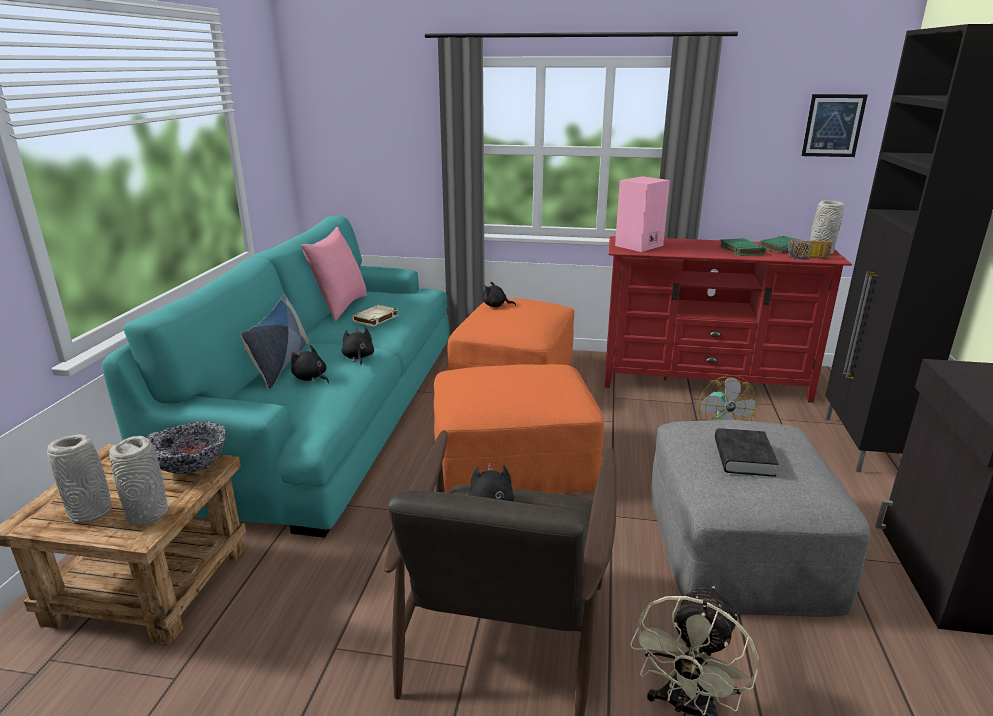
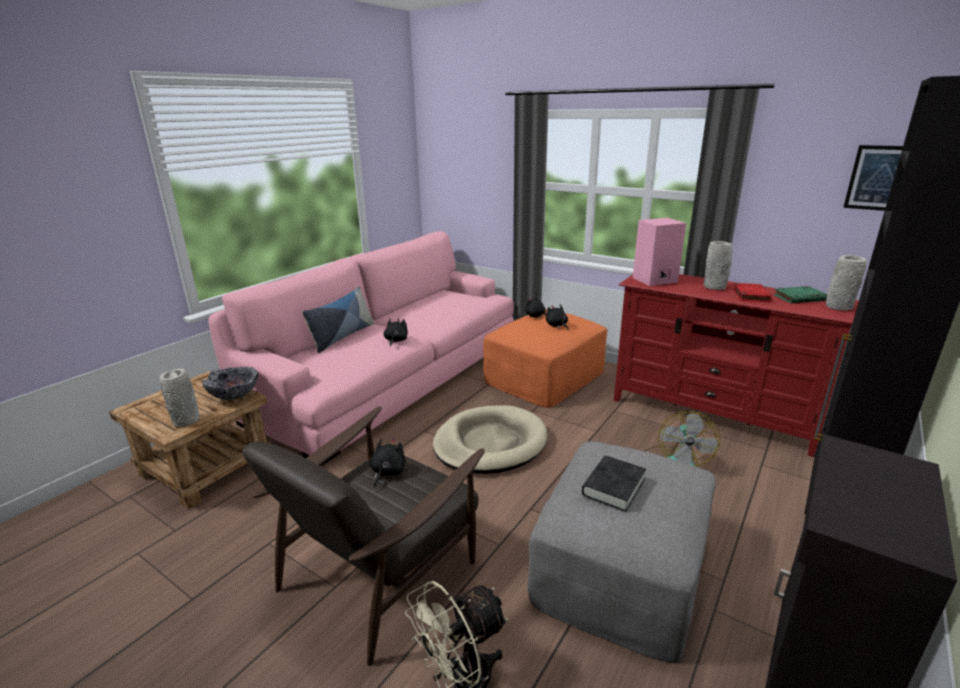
camera: 25 degrees right, 0 degrees up
(92, 512) = (162, 412): grey vase -> grey vase (715, 287)
(311, 378) = (350, 350): black plush toy -> black plush toy (557, 325)
(331, 412) = (393, 378): turquoise sofa -> pink sofa
(340, 307) = (419, 301): pink pillow -> none
(375, 319) = (433, 313): beige book -> none
(513, 460) = (490, 443): orange ottoman -> beige dog bed
(741, 250) = (750, 295): green book -> red book
(808, 258) = (814, 311): radio -> none

